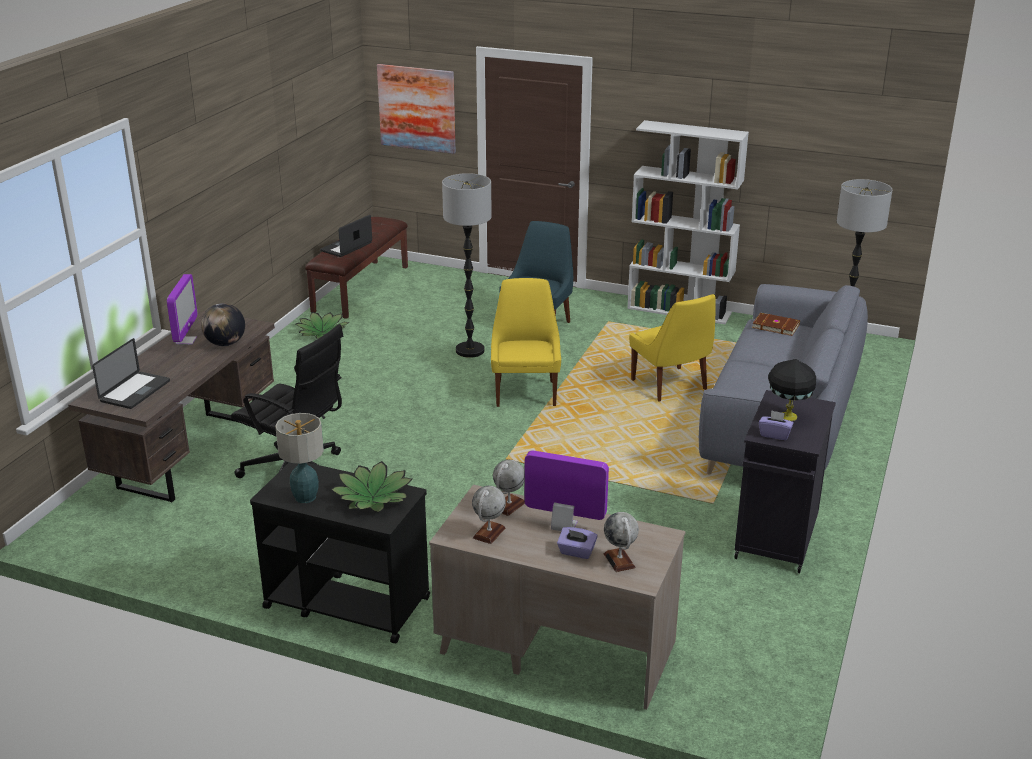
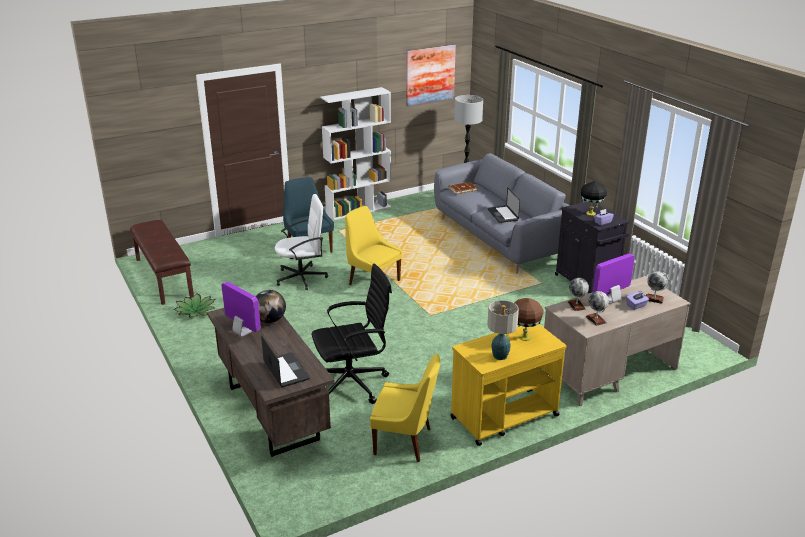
camera: 50 degrees left, 0 degrees up
(346, 247) = (162, 247): laptop -> laptop (502, 215)
(346, 602) = (503, 417): black cart -> yellow cart
(373, 497) = (524, 337): potted plant -> brown table lamp
(417, 108) = (153, 132): picture -> picture (430, 75)
(470, 351) = (302, 277): floor lamp -> white office chair
(670, 386) = (427, 245): yellow chair -> yellow chair (405, 442)

